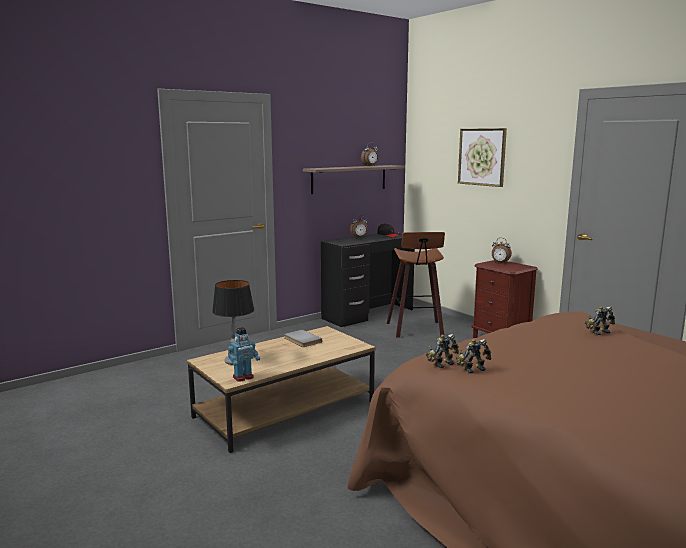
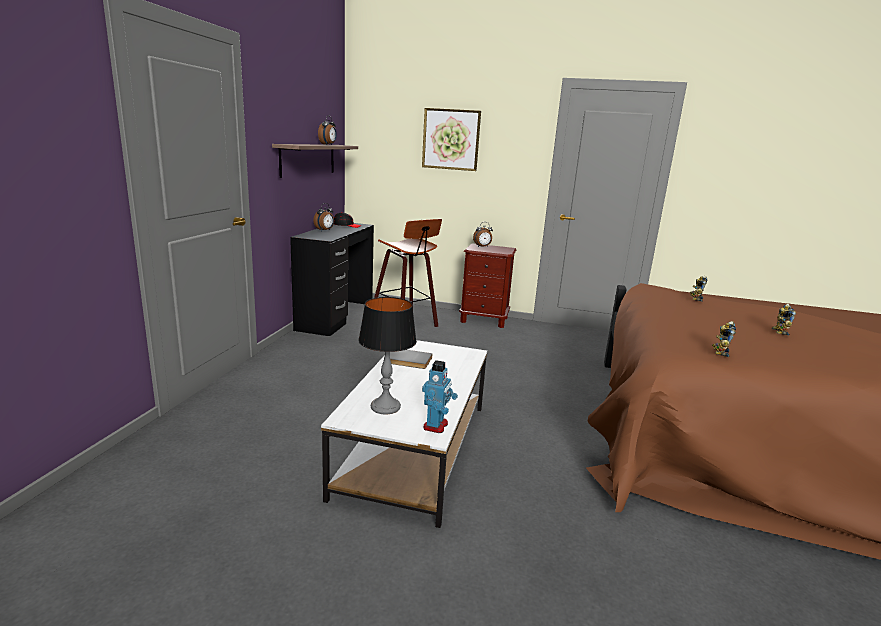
camera: 40 degrees left, 5 degrees up
(285, 409) = (414, 448): brown coffee table -> white coffee table
(441, 363) = (692, 353): toy robot -> toy robot (778, 332)

